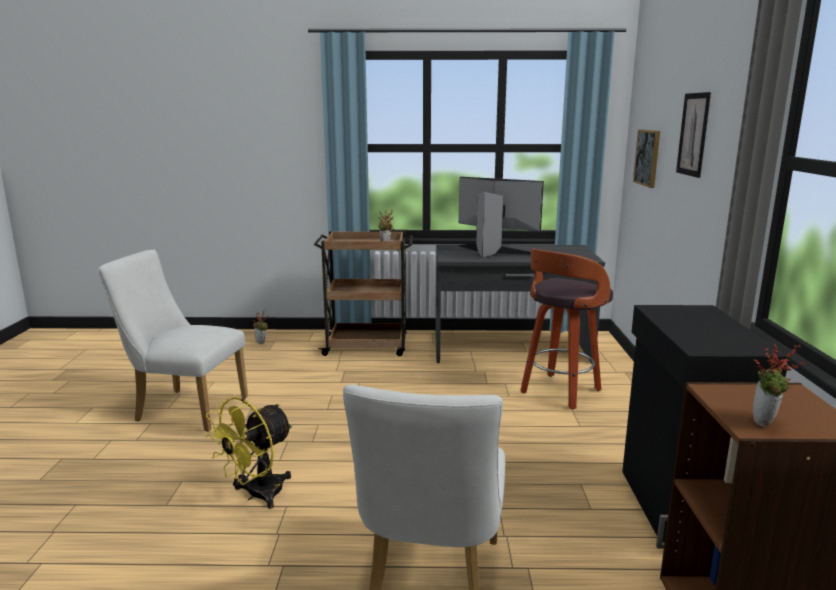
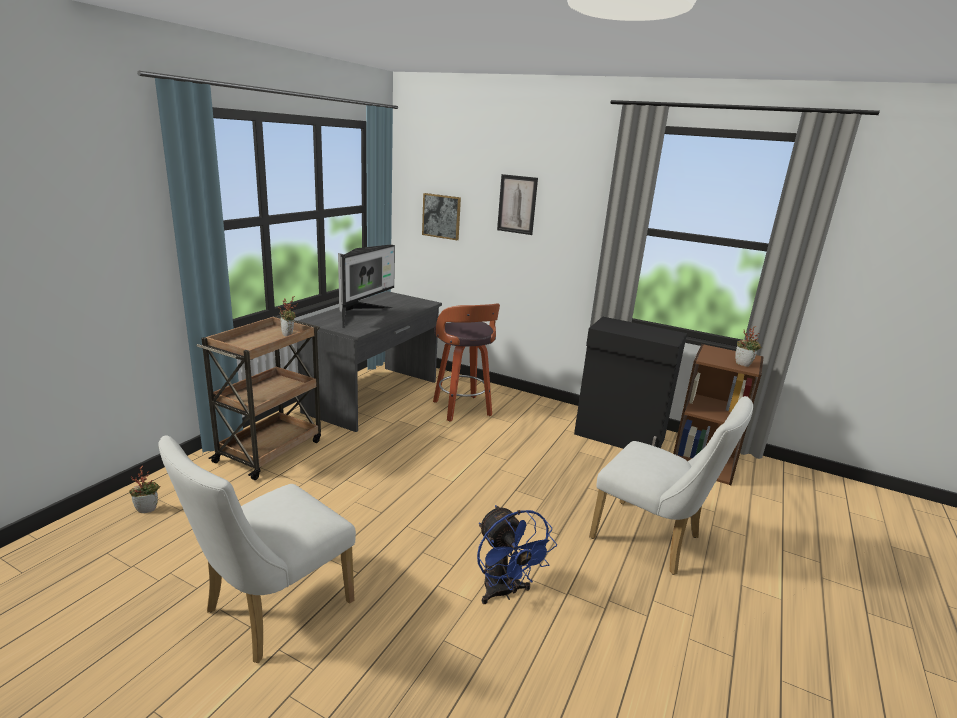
camera: 65 degrees left, 5 degrees up
(257, 495) = (504, 592): yellow fan -> blue fan
(493, 252) = (360, 315): monitor -> monitor turned 150 degrees clockwise

